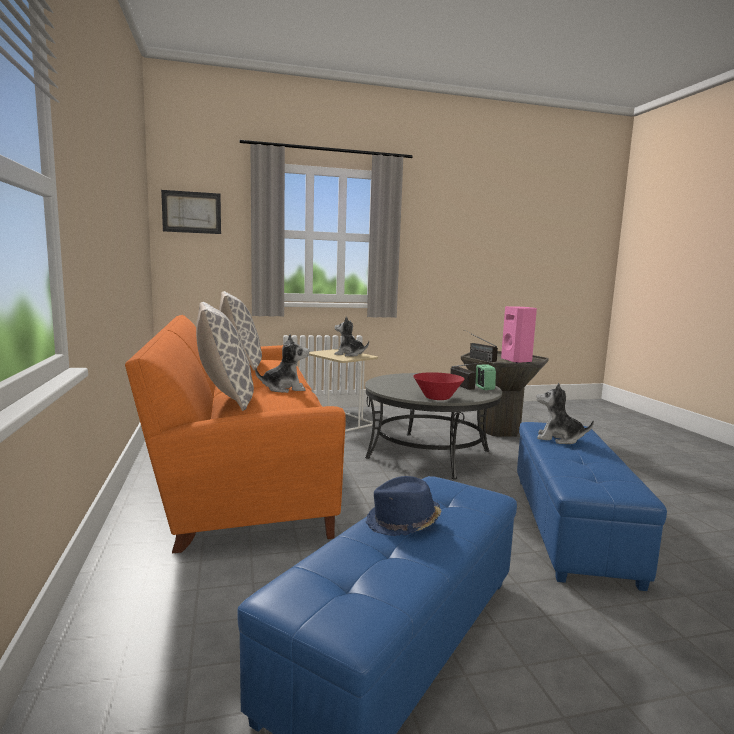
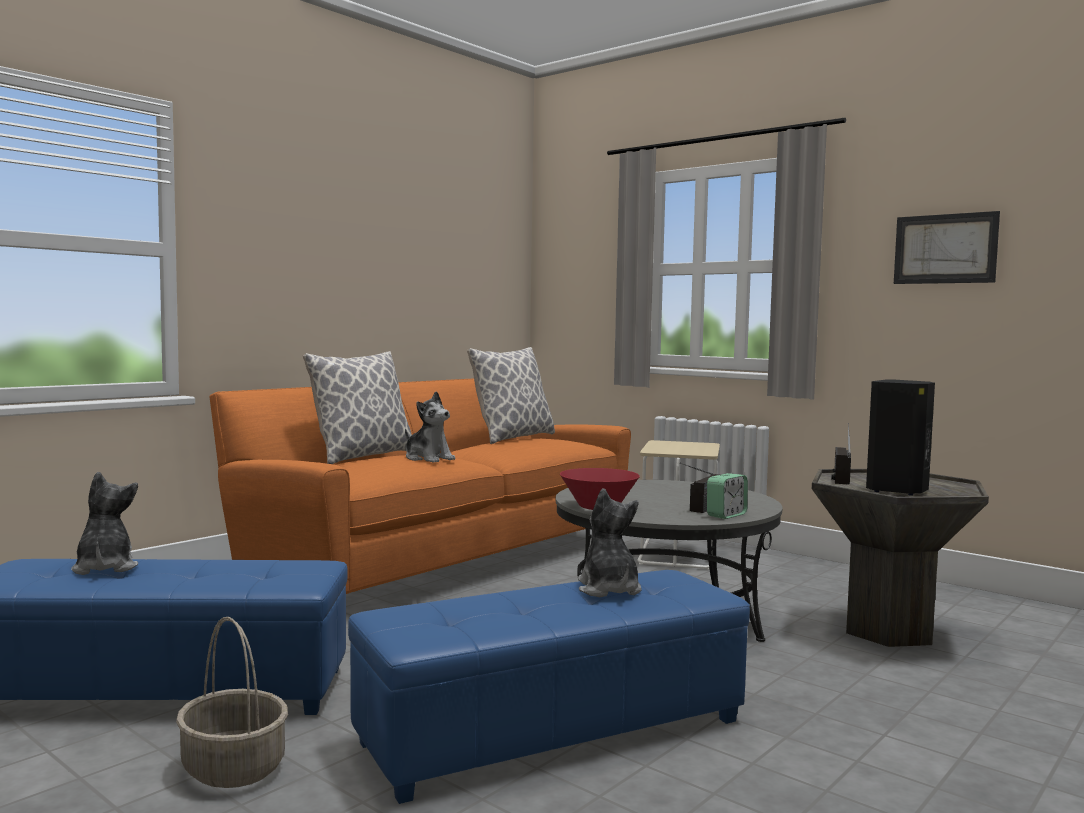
camera: 55 degrees right, 5 degrees down
(191, 212) = (568, 251): picture -> picture (945, 249)
(349, 354) = (687, 449): plush toy -> plush toy (105, 568)
(403, 523) = (188, 568): blue hat -> none
(517, 361) = (898, 490): pink speaker -> black speaker
(575, 637) = (232, 768): none -> basket

